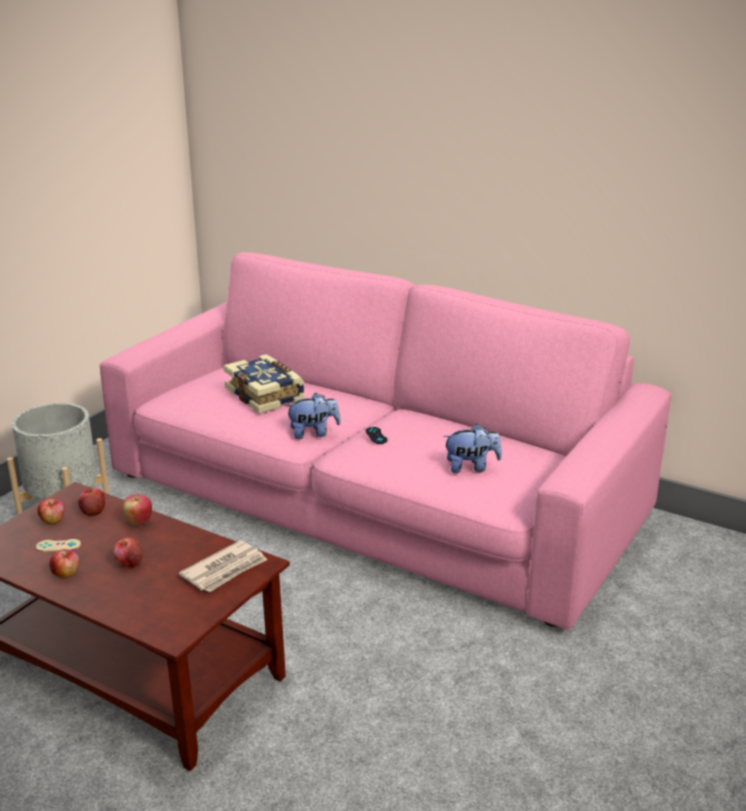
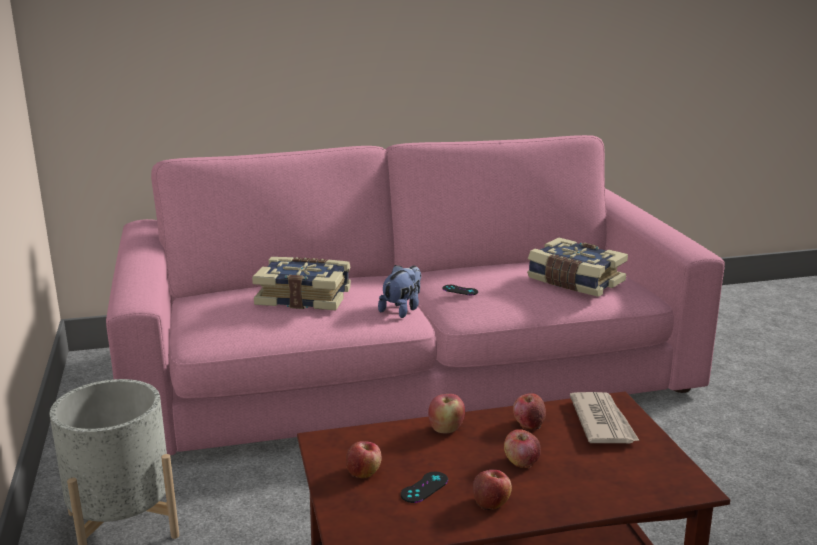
camera: 45 degrees left, 5 degrees down
(58, 545) = (424, 487): beige game controller -> black game controller
(93, 511) = (382, 444): apple -> apple (528, 423)
(471, 467) = (574, 282): plush toy -> book

